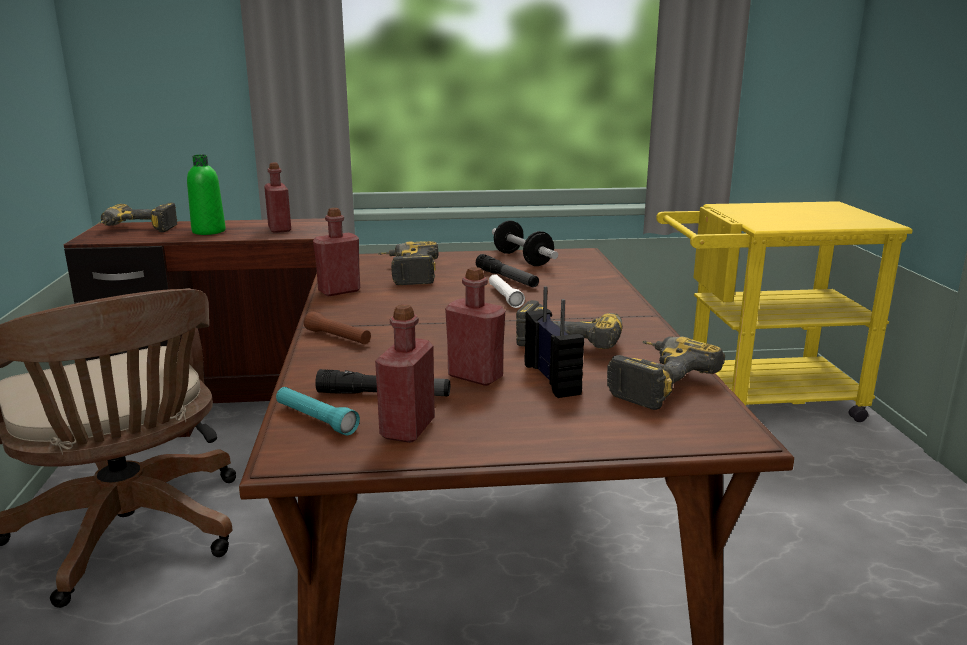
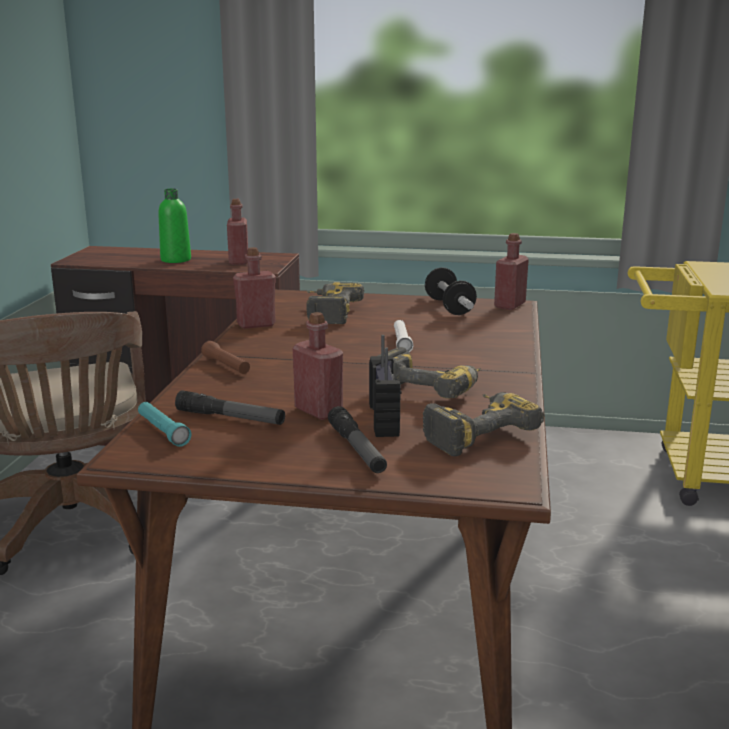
camera: 15 degrees right, 0 degrees up
(137, 230) = (116, 254): power drill -> none
(407, 429) = (230, 447): red bottle -> red bottle (509, 305)
(507, 278) = (418, 325): flashlight -> flashlight (357, 449)

